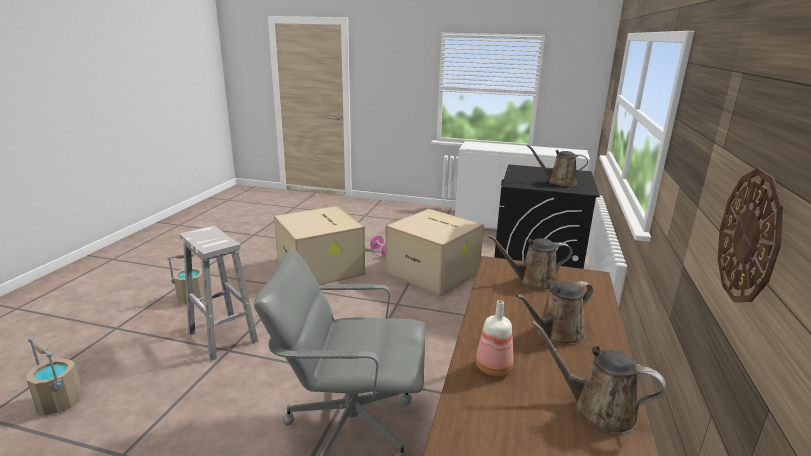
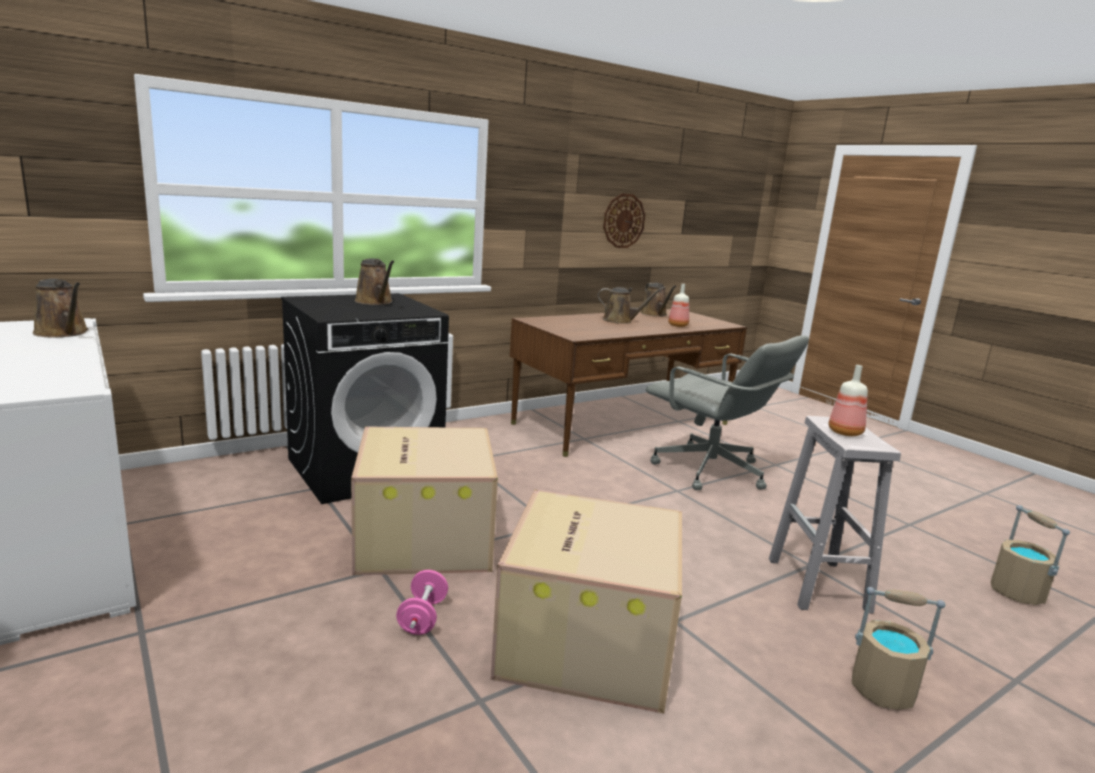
camera: 140 degrees left, 5 degrees down
(212, 237) = (846, 433): none -> bottle
(533, 281) = (576, 328): brown watering can -> brown watering can (63, 333)

